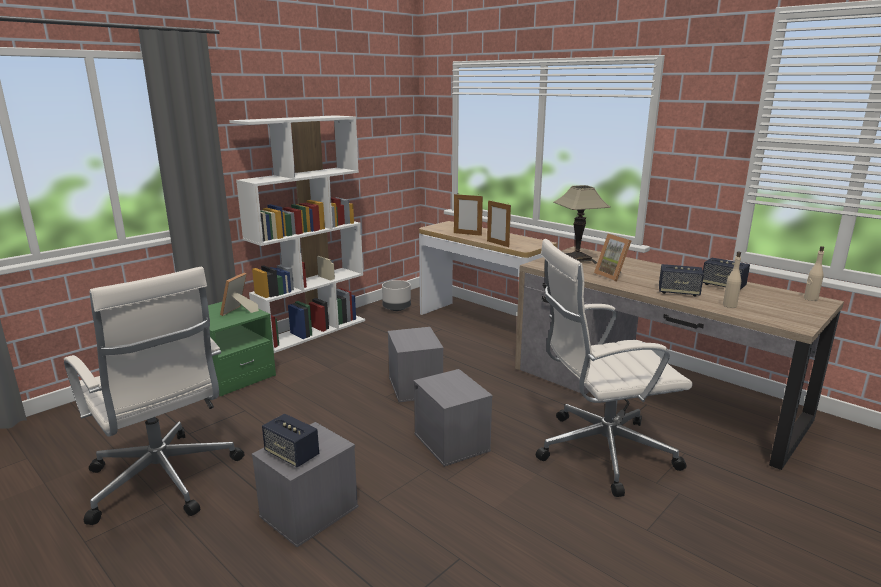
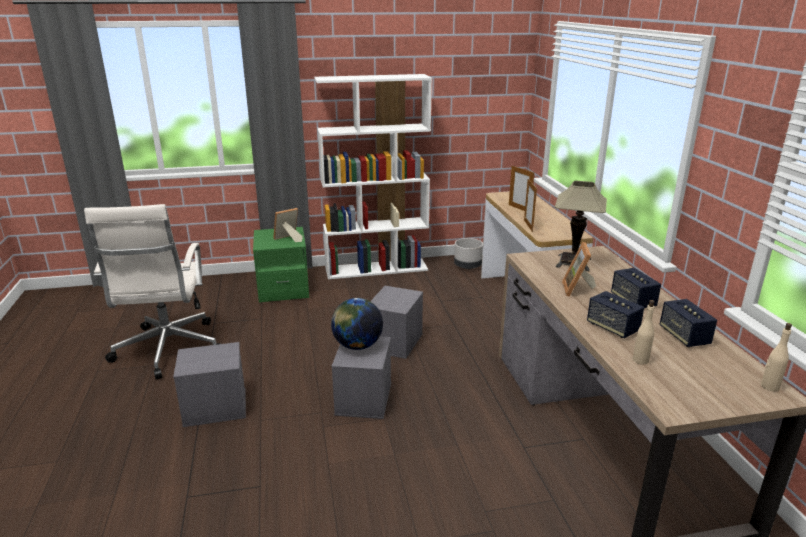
camera: 35 degrees right, 5 degrees up
(292, 455) = (196, 359): speaker -> speaker (633, 301)
(441, 384) = (357, 345): none -> globe
(600, 451) = (473, 460): white office chair -> none

